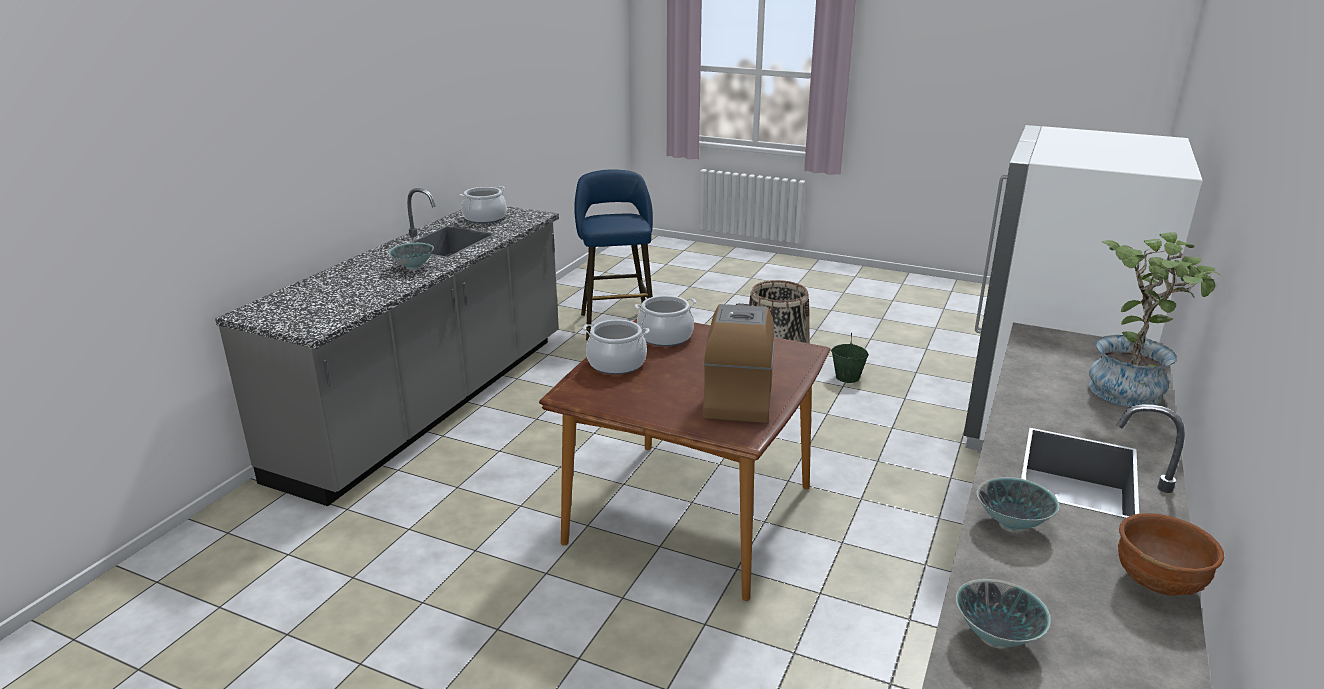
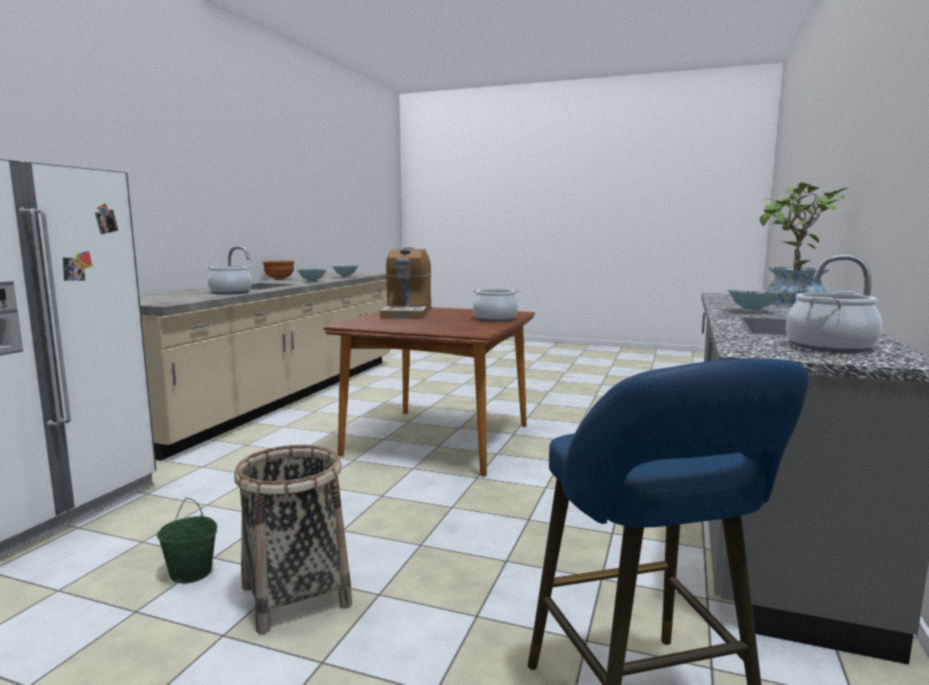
camera: 175 degrees right, 15 degrees down
(665, 337) = (463, 327): cooking pot -> cooking pot (230, 292)
(1131, 388) = (164, 294): potted plant -> potted plant (791, 303)

